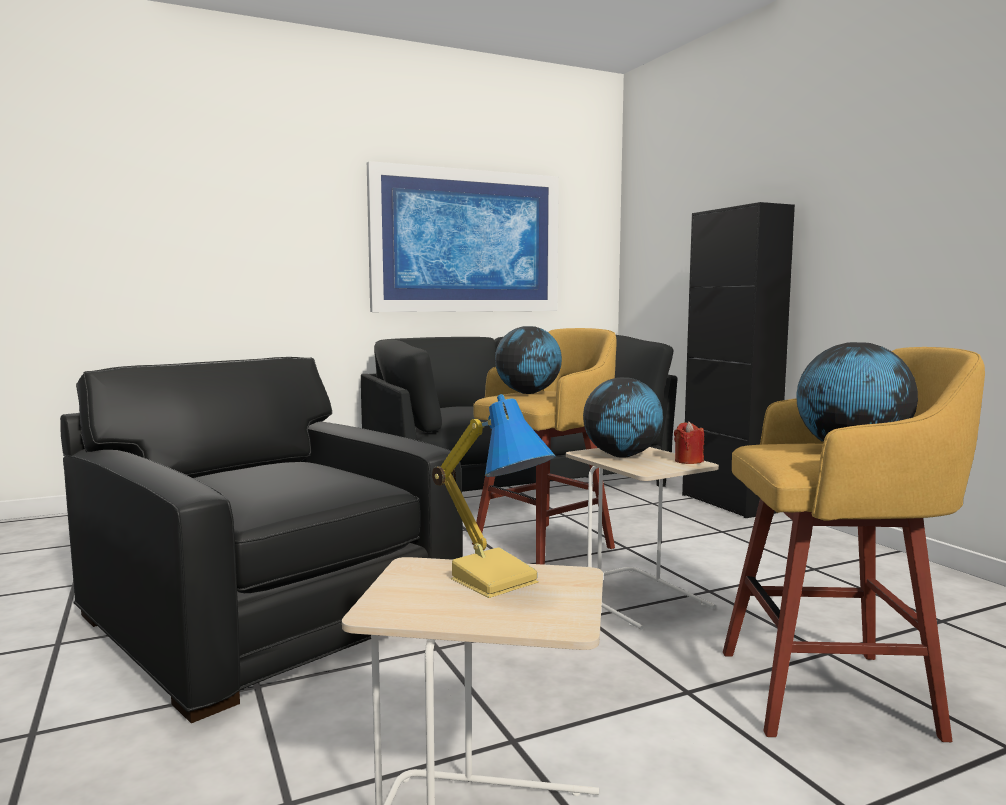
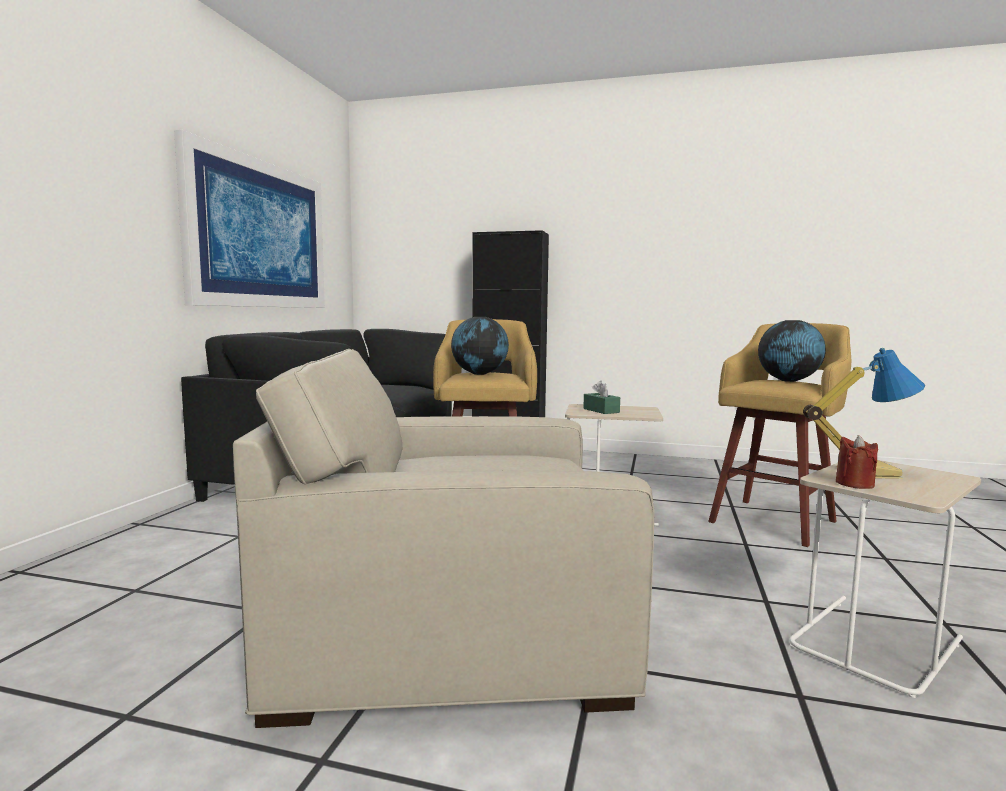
camera: 50 degrees left, 0 degrees up
(267, 616) = (449, 623): black armchair -> beige armchair
(621, 456) = (601, 410): globe -> green tissue box
(688, 461) = (638, 407): red candle -> red candle (854, 484)

